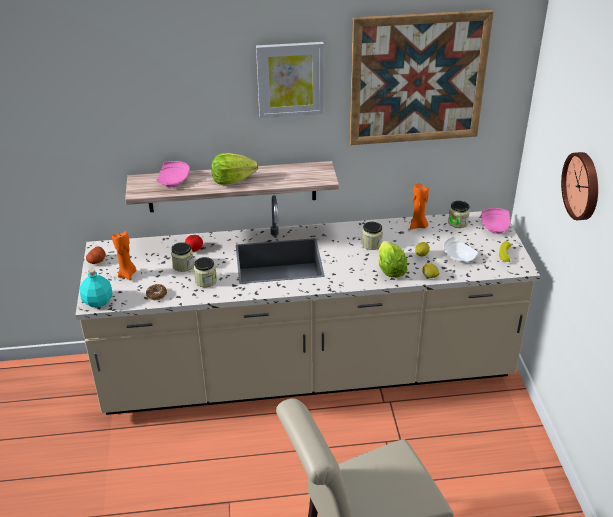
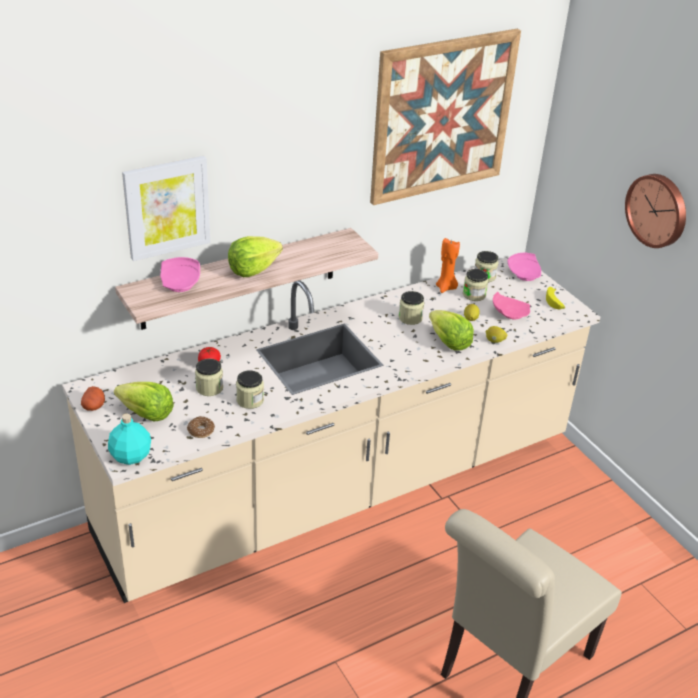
camera: 25 degrees left, 0 degrees up
(127, 274) = (146, 414): orange candle -> lettuce
(290, 79) = (310, 135): picture -> picture (166, 207)
(438, 236) = (474, 295): none -> jar
(458, 256) = (509, 313): white plate -> pink plate

